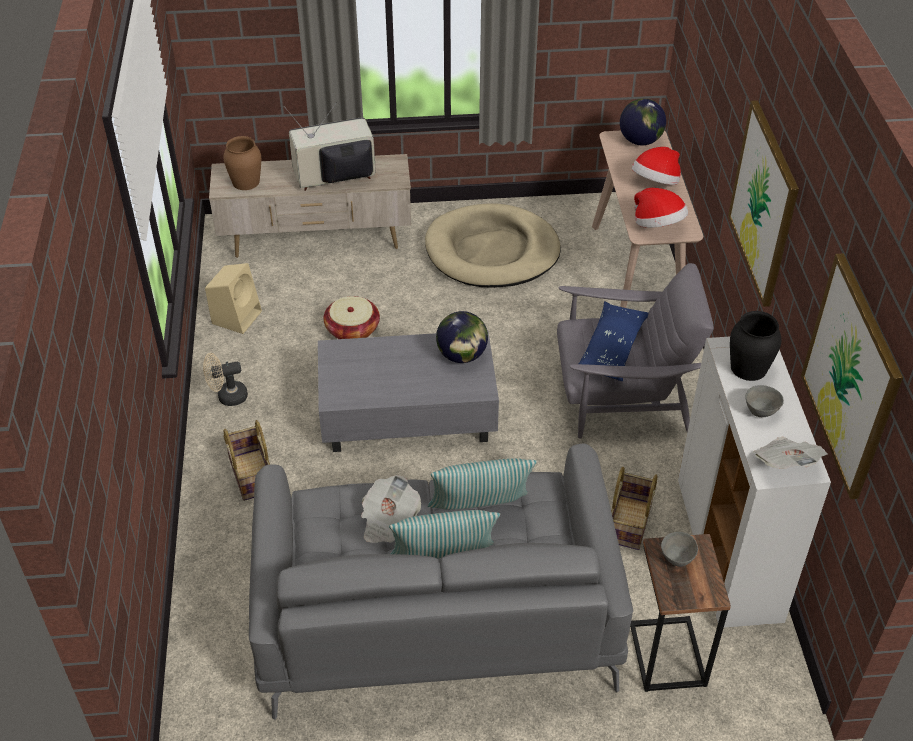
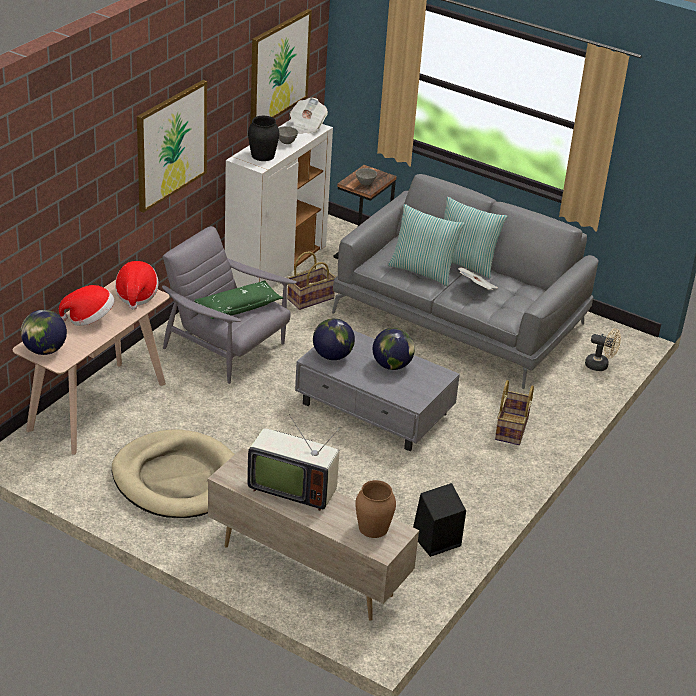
camera: 145 degrees left, 10 degrees down
(227, 397) = (491, 484): beige fan -> beige fan (600, 365)
(237, 316) = (435, 540): beige speaker -> black speaker
(352, 330) = (355, 480): basket -> none
(394, 379) = (392, 365): none -> globe
(612, 349) = (238, 307): blue pillow -> green pillow

